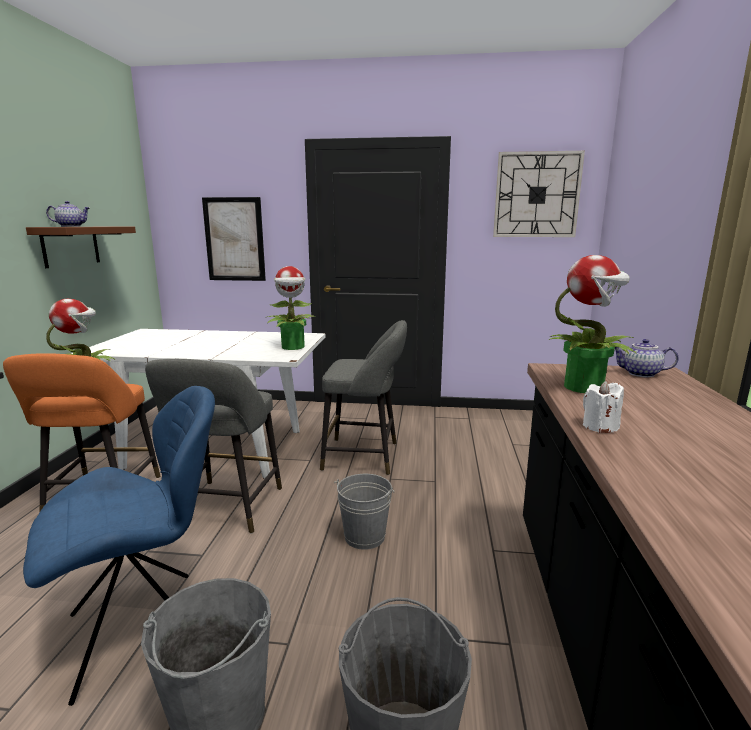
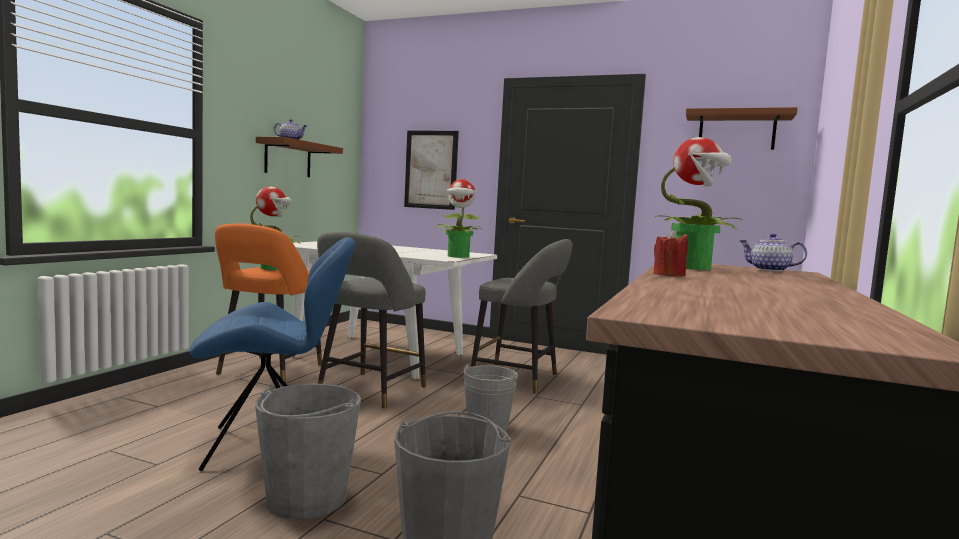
camera: 15 degrees right, 10 degrees down
(537, 195) = (736, 131): wall clock -> brown shelf
(600, 426) = (668, 275): white candle -> red candle

